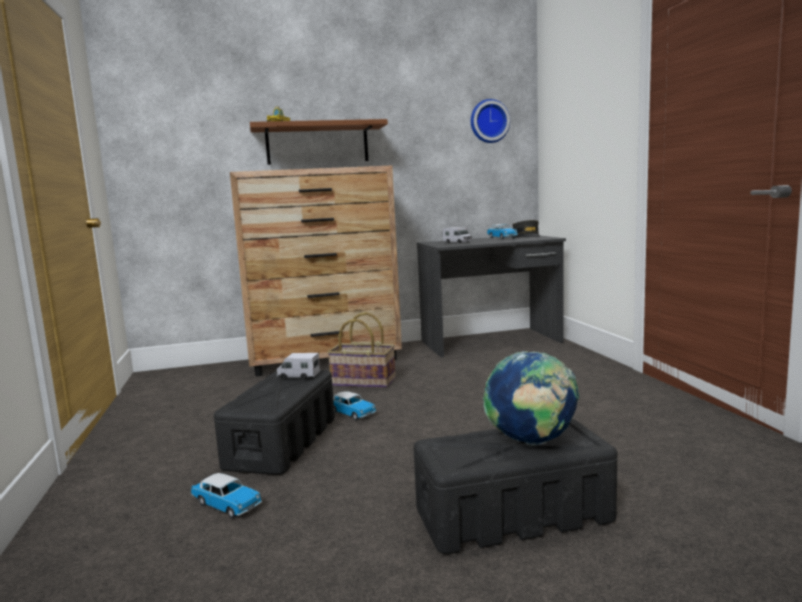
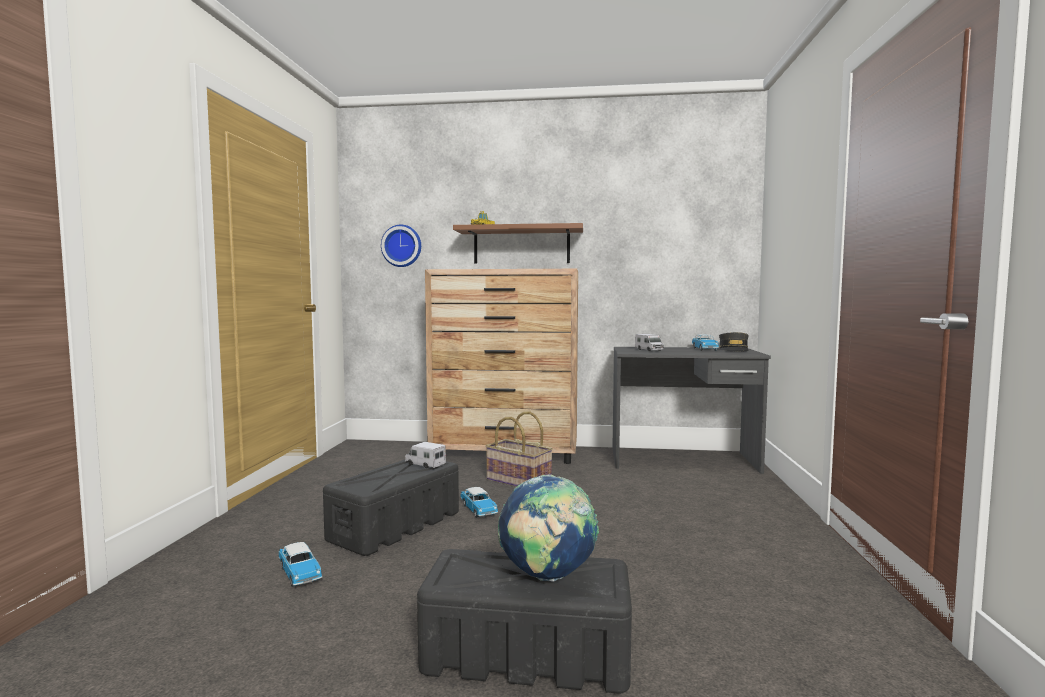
camera: 20 degrees right, 5 degrees down
(488, 121) = (702, 226): wall clock -> wall clock (402, 246)

